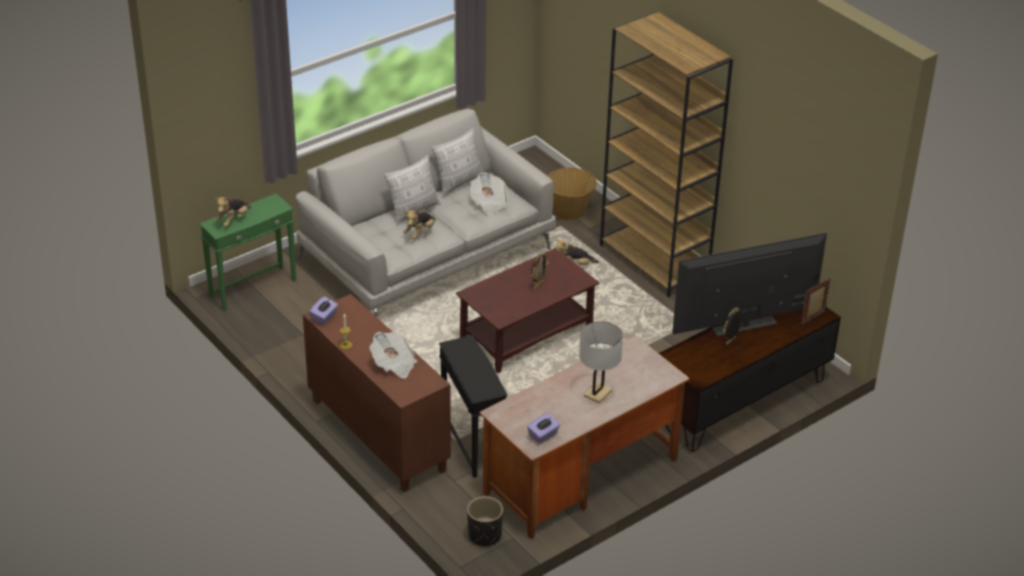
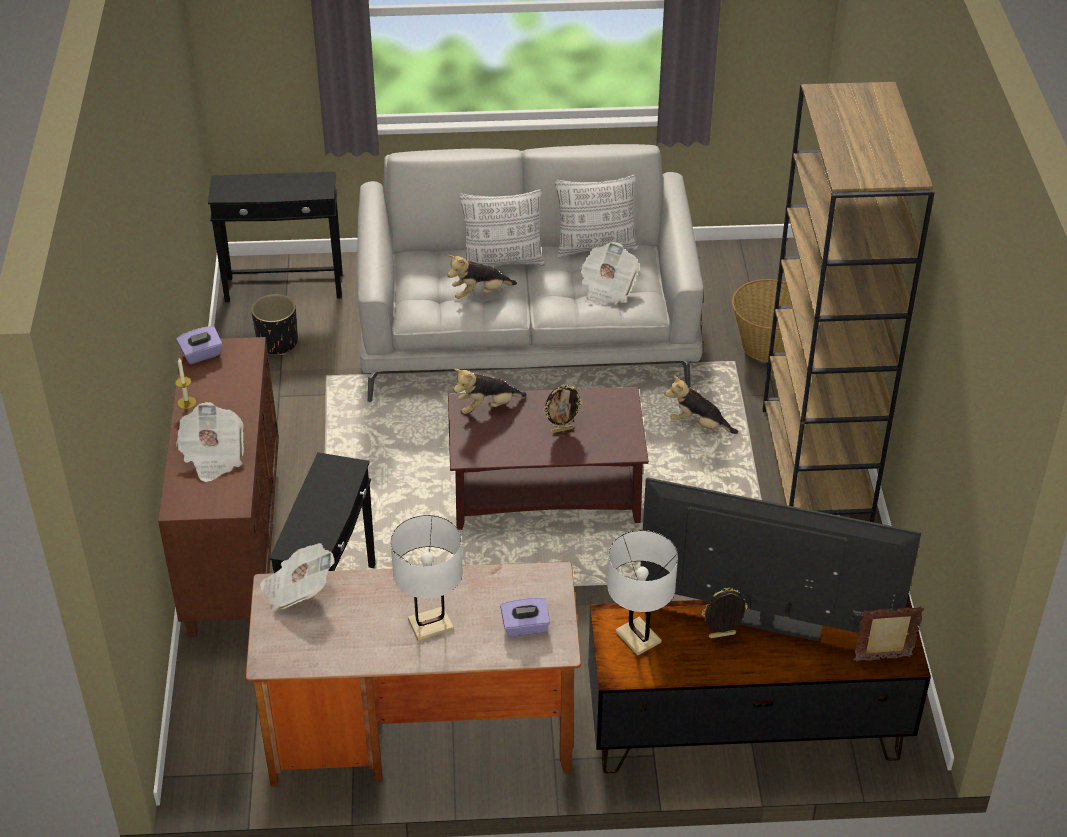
camera: 35 degrees right, 5 degrees up
(233, 220) = (252, 186): plush toy -> plush toy (487, 407)
(253, 288) = (284, 288): green side table -> black side table
(484, 535) = (222, 749): black planter -> black planter (277, 342)
(511, 409) = (297, 590): none -> newspaper
(543, 435) = (297, 650): purple tissue box -> purple tissue box (525, 627)
(692, 359) = (638, 637): none -> white table lamp

